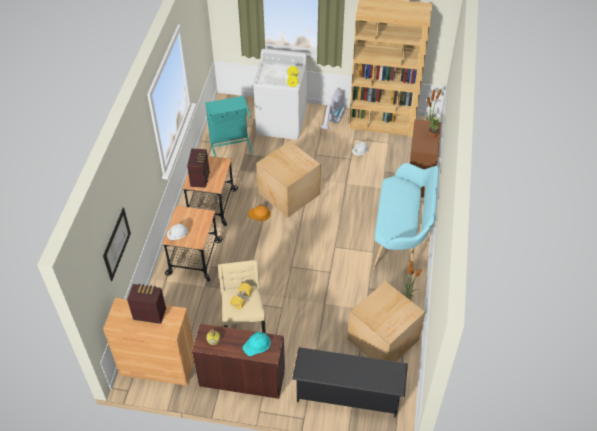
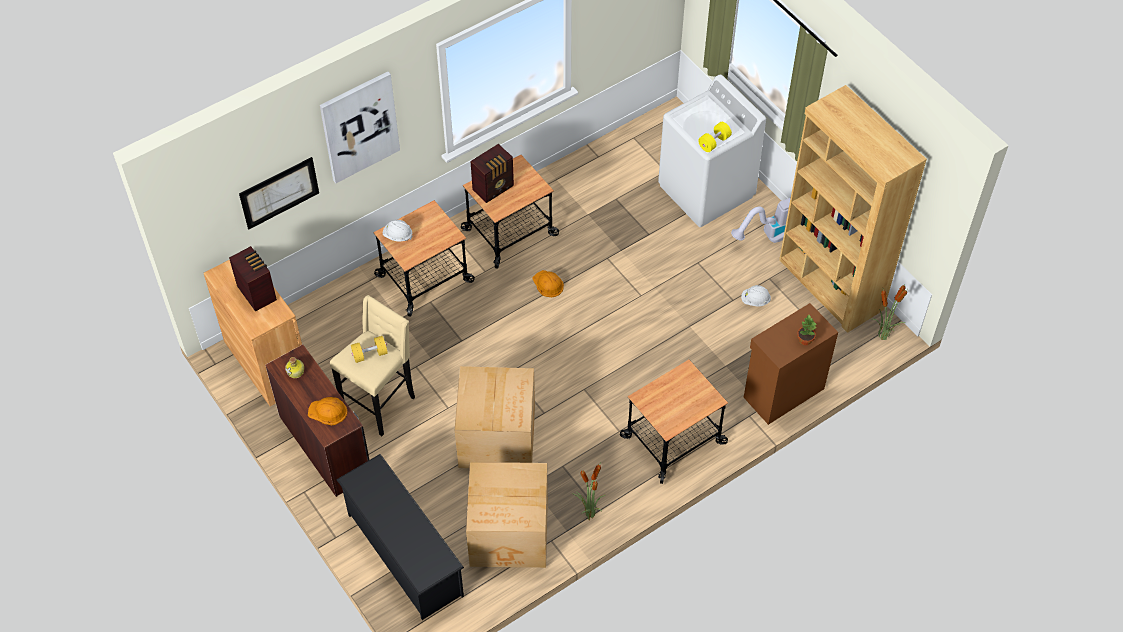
camera: 45 degrees right, 5 degrees up
(134, 172) = (359, 126): none -> picture
(230, 144) = (615, 174): turquoise laundry basket -> none
(257, 344) = (328, 412): turquoise hard hat -> orange hard hat
(289, 193) = (610, 285): cardboard box -> cardboard box (498, 436)
(401, 236) = (673, 440): turquoise bench -> cart

